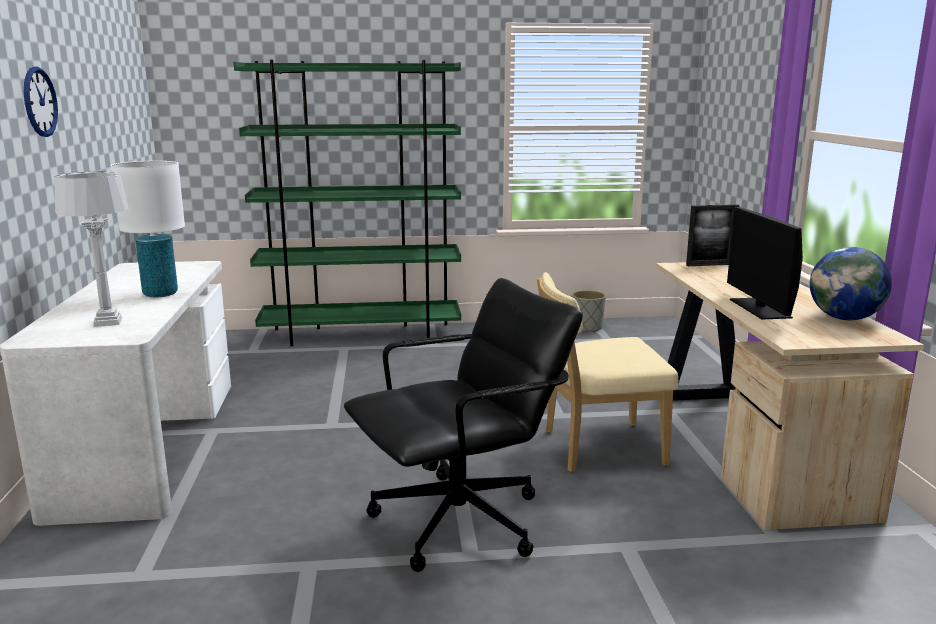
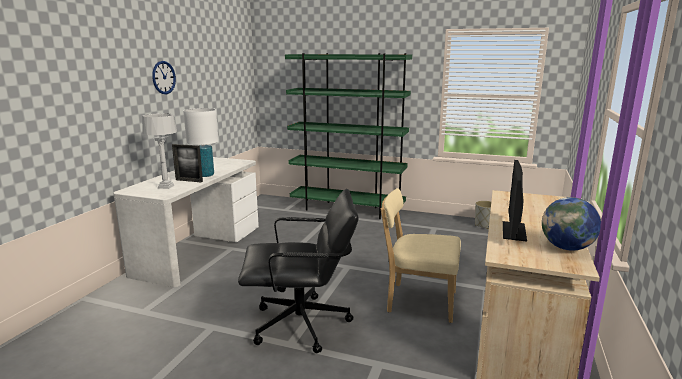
camera: 25 degrees right, 0 degrees up
(709, 265) = (528, 196): picture frame -> picture frame (189, 180)

